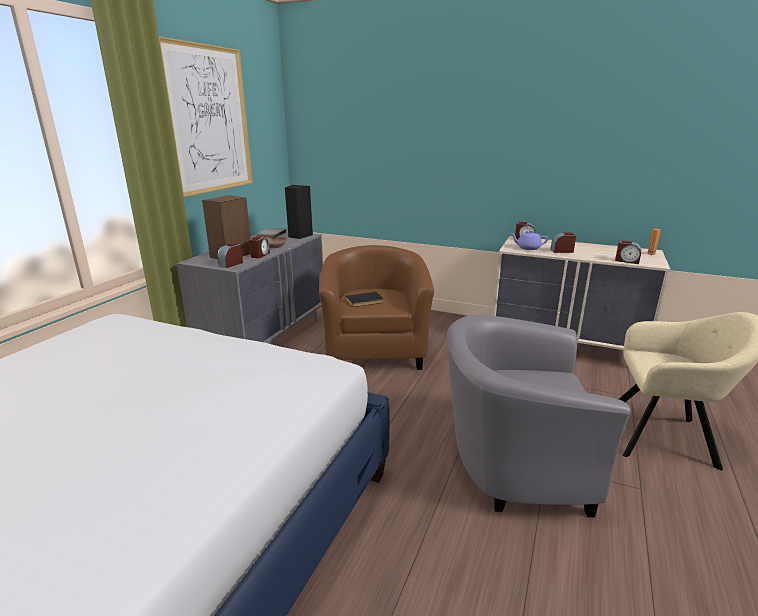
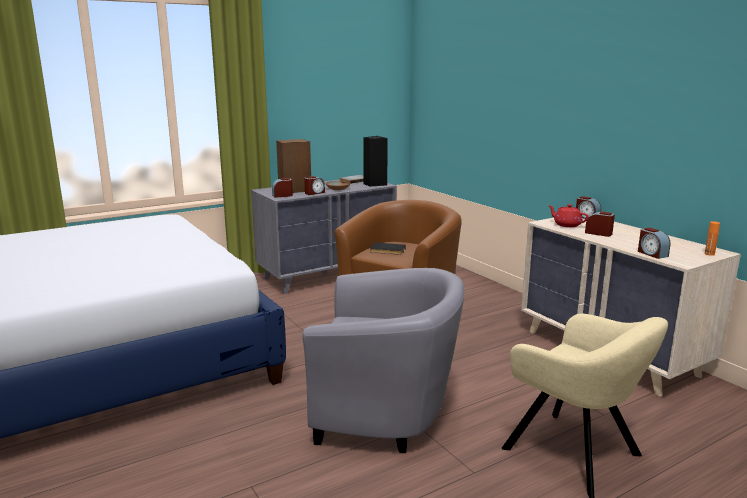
camera: 35 degrees right, 5 degrees down
(209, 120) = (313, 75): picture -> none
(512, 465) = (386, 414): grey armchair -> grey armchair turned 150 degrees clockwise
(528, 248) = (566, 225): purple teapot -> red teapot

